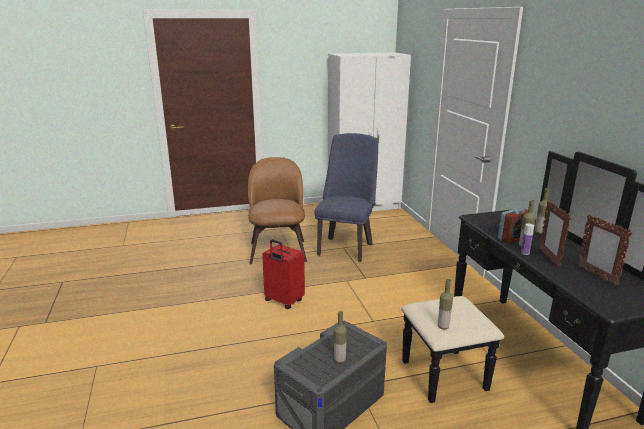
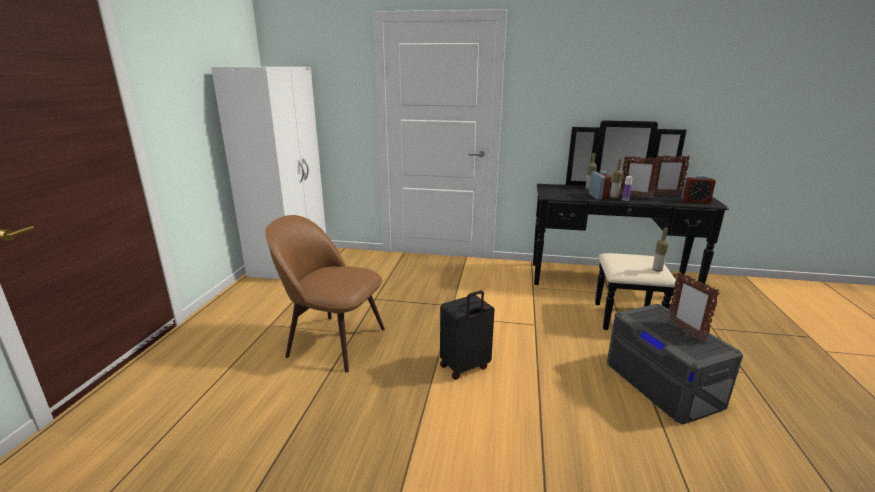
camera: 65 degrees left, 0 degrees up
(283, 301) = (465, 367): red suitcase -> black suitcase
(339, 360) = (685, 331): bottle -> picture frame
(346, 247) = (375, 297): blue chair -> none
(598, 296) = (695, 201): none -> alarm clock

